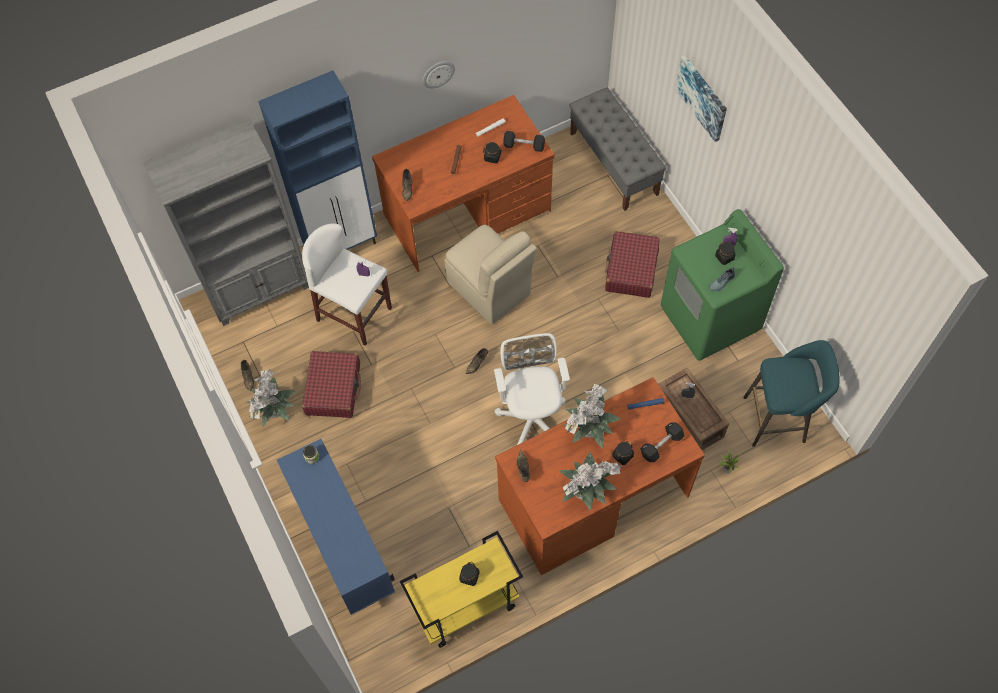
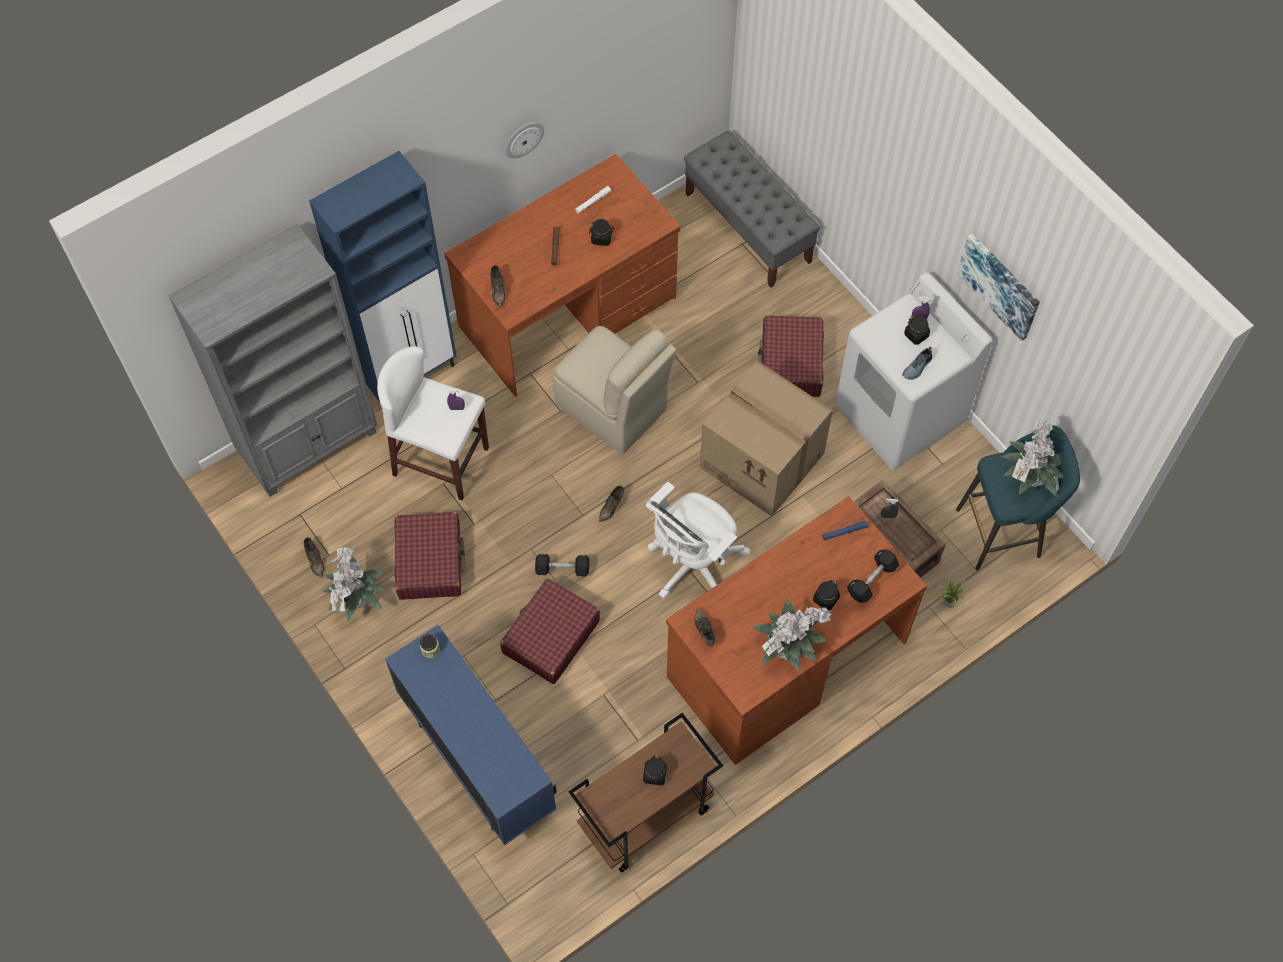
camera: 10 degrees left, 0 degrees up
(415, 457) = (550, 637): none -> red suitcase
(465, 607) = (645, 818): yellow cart -> brown cart
(524, 145) = (640, 219): black dumbbell -> black dumbbell (562, 569)
(531, 416) = (692, 566): white office chair -> white office chair turned 120 degrees counterclockwise
(588, 430) = (778, 572): potted plant -> potted plant (1027, 479)
(599, 341) = (764, 460): none -> cardboard box
(702, 97) = (866, 136): picture -> picture (999, 285)
(710, 319) = (900, 415): green washing machine -> white washing machine

